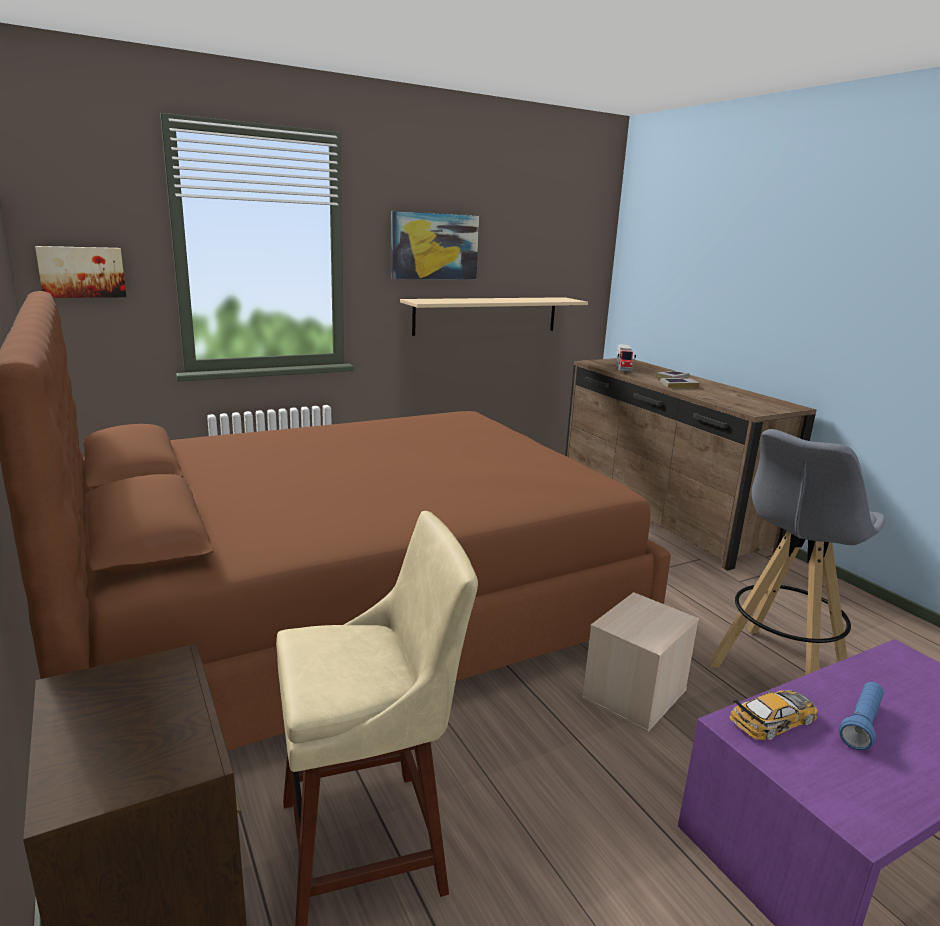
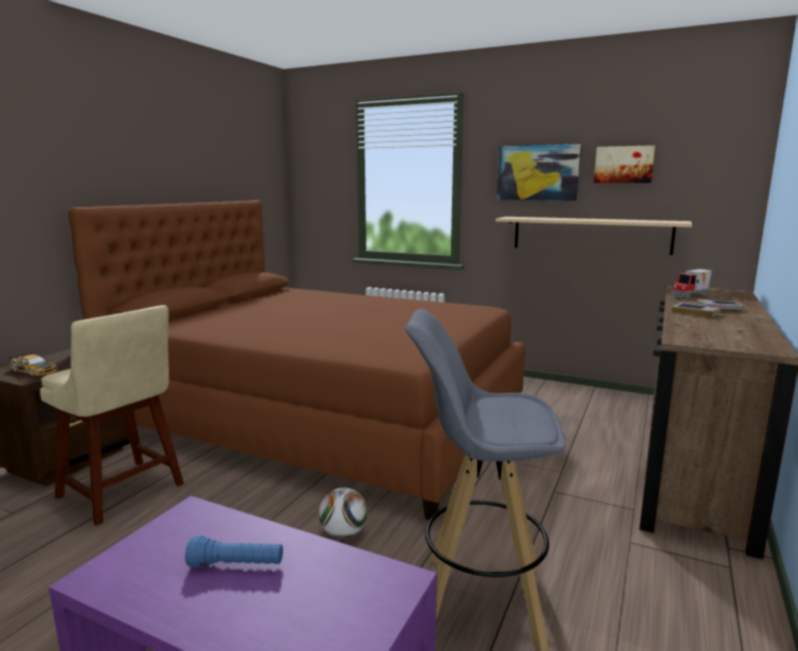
camera: 55 degrees right, 5 degrees down
(82, 272) = (315, 194): picture -> picture (623, 164)
(635, 695) = (343, 533): beige storage box -> football
(773, 719) = (211, 523): toy car -> toy car (34, 370)

